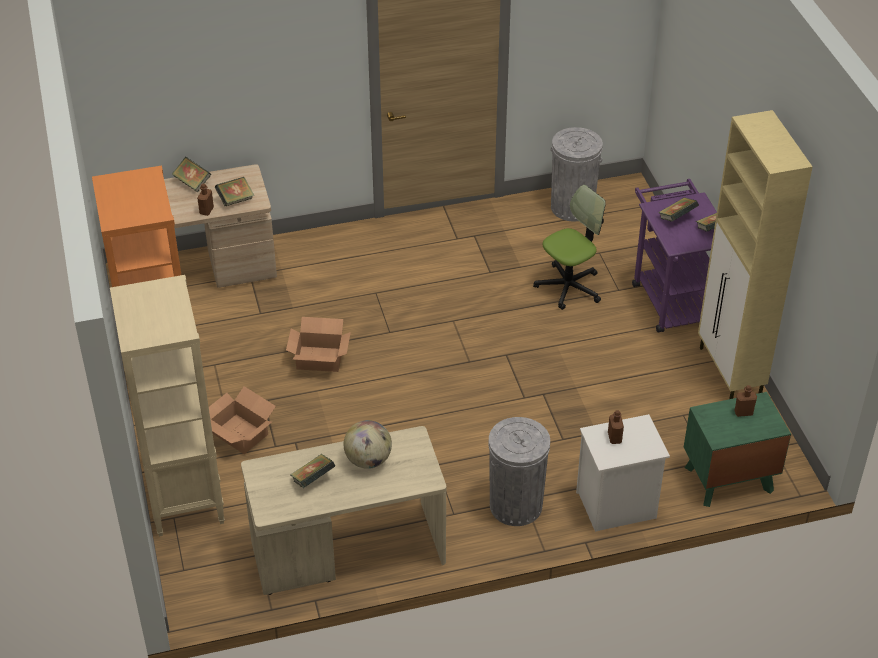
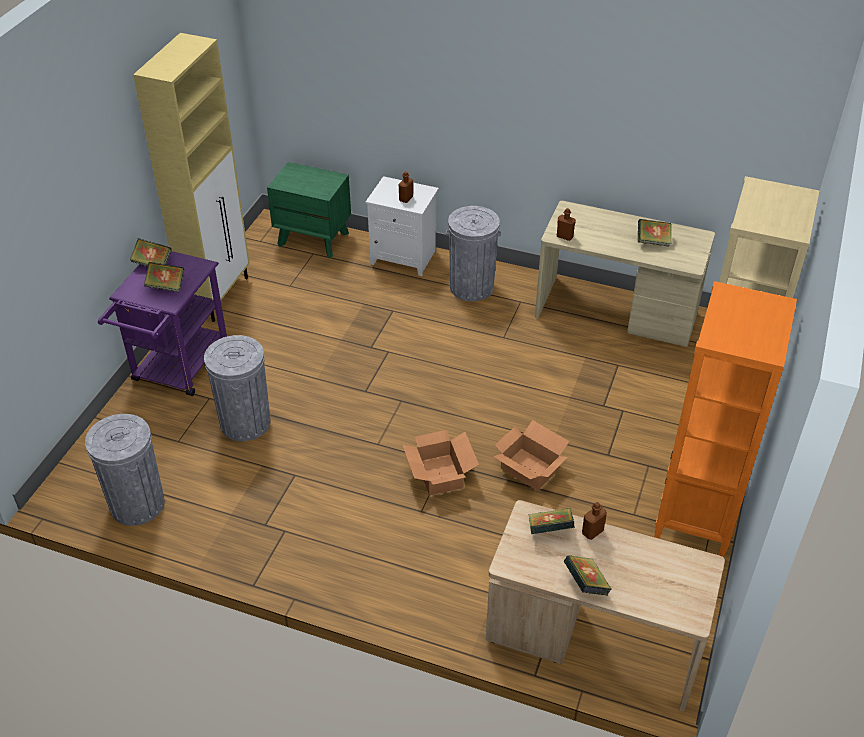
camera: 145 degrees left, 0 degrees up
(240, 433) = (647, 435): cardboard box -> cardboard box (439, 475)
(368, 460) = (602, 236): globe -> none
(569, 287) = (245, 422): office chair -> grey trash can
(743, 412) = (299, 183): brown bottle -> brown bottle (564, 236)

